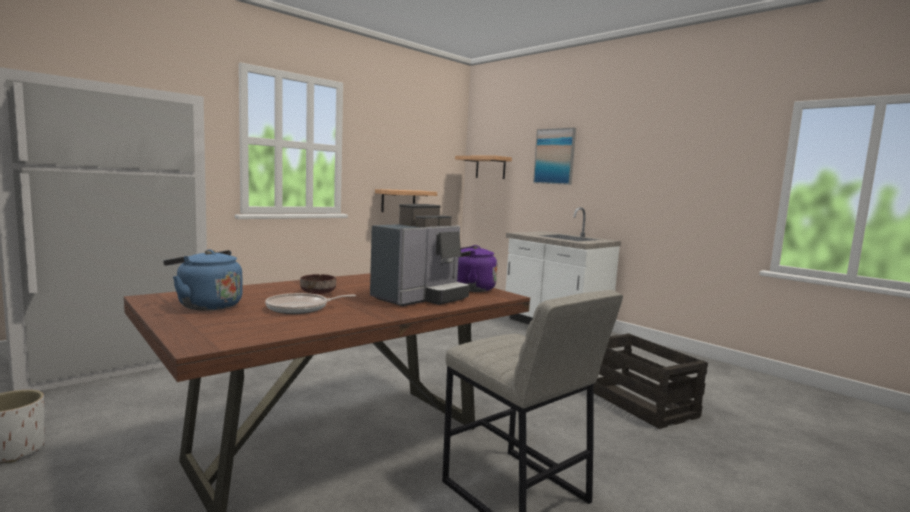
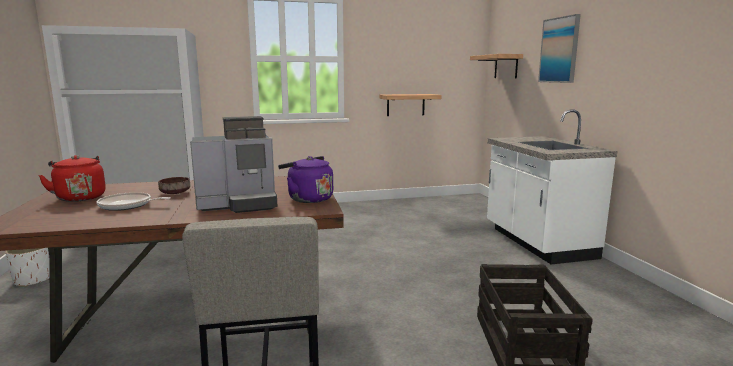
camera: 30 degrees right, 5 degrees up
(206, 305) = (80, 197): blue kettle -> red kettle

